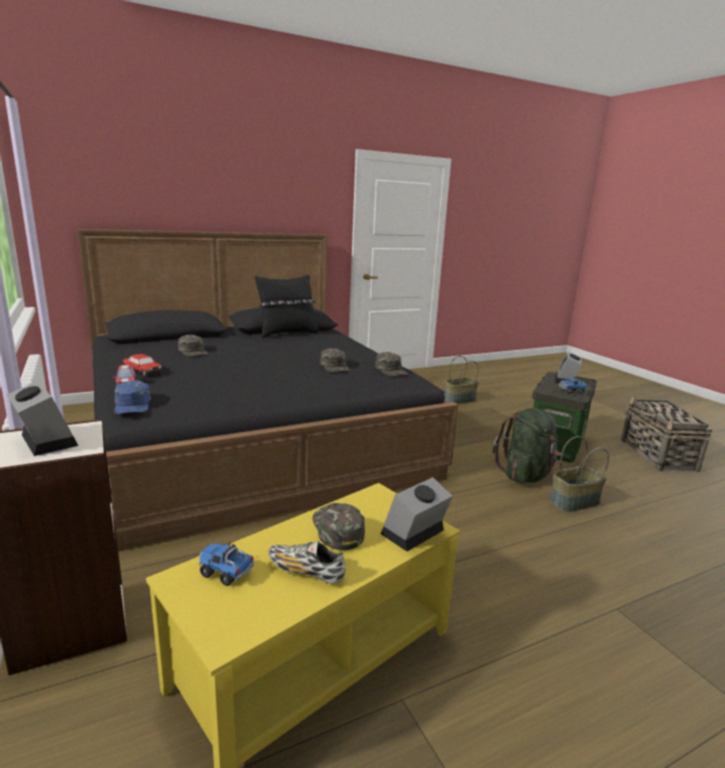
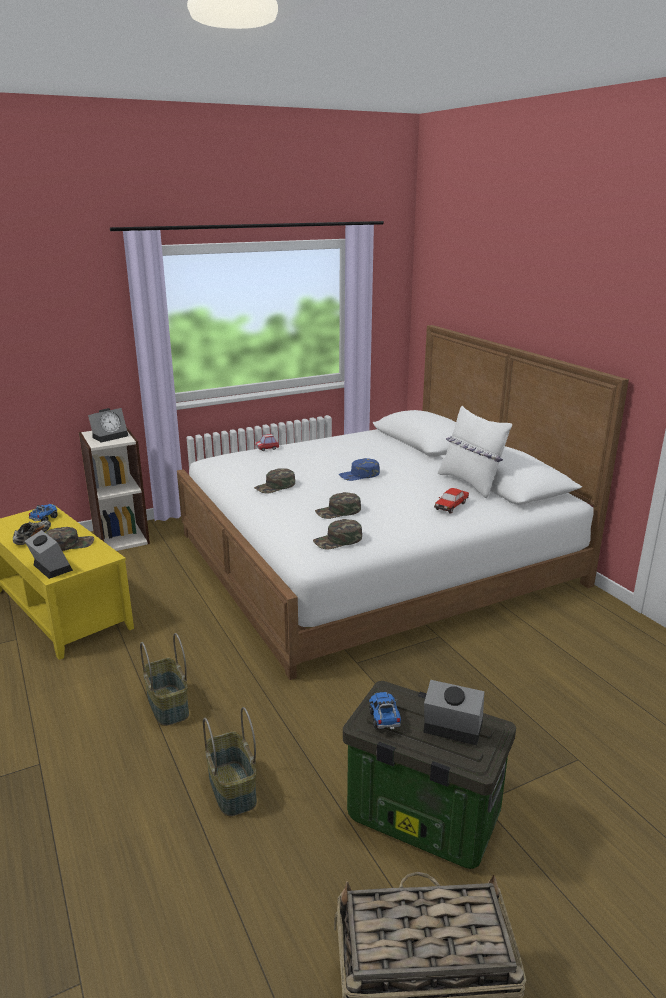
camera: 90 degrees right, 5 degrees up
(133, 404) = (223, 456): blue cap -> blue cap (359, 475)
(142, 371) = (298, 447): toy car -> toy car (451, 506)
(193, 351) = (363, 454): green cap -> green cap (275, 486)
(251, 435) = (374, 557): black bed -> white bed
(287, 333) = (470, 483): black pillow -> white pillow
(459, 400) = (593, 722): basket -> basket (167, 705)
(526, 475) = (306, 754): green backpack -> none

